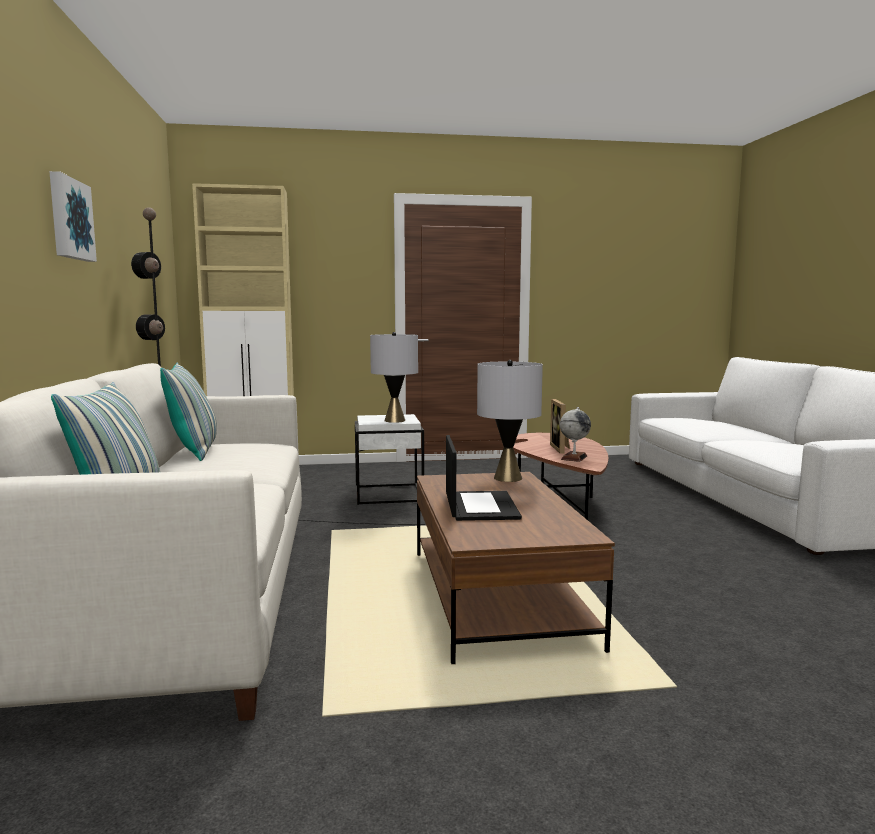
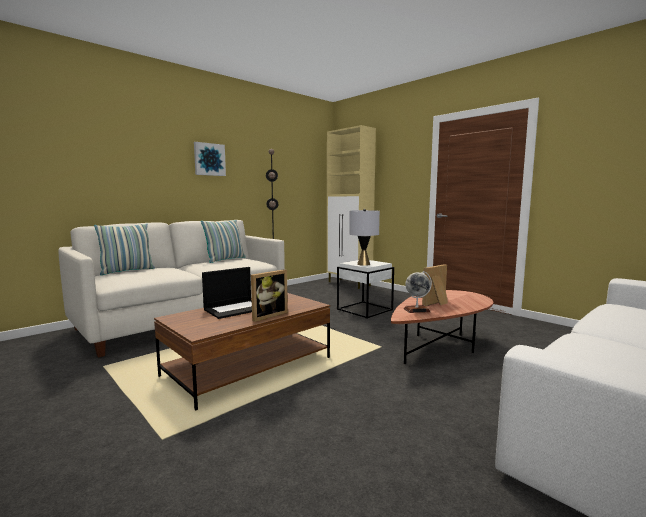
camera: 55 degrees right, 0 degrees up
(507, 478) = (304, 304): grey table lamp -> none
(539, 498) = (267, 315): none -> picture frame

